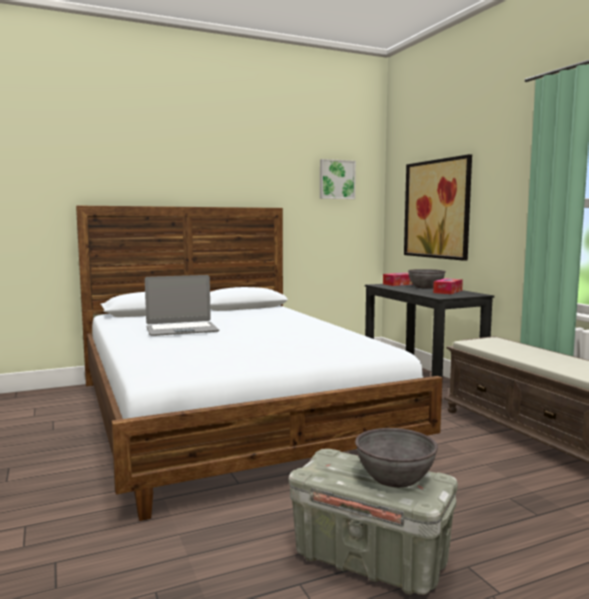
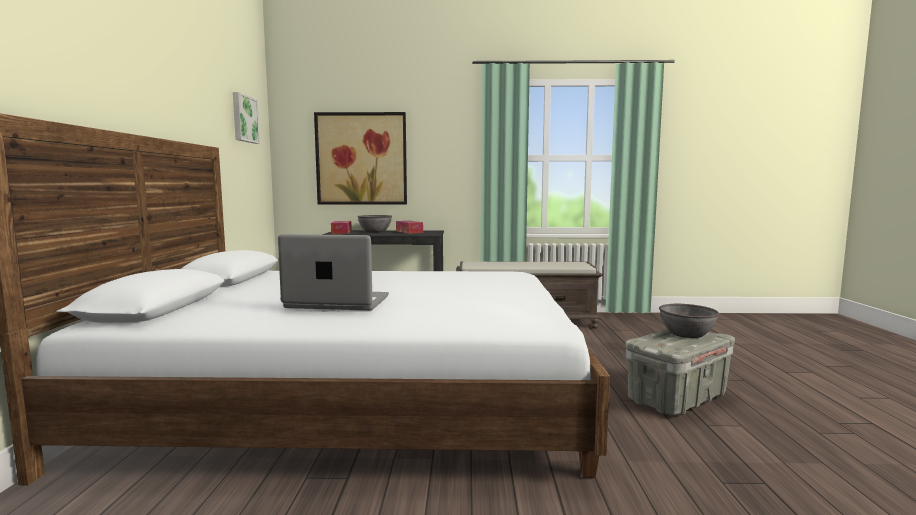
camera: 65 degrees left, 0 degrees up
(181, 330) = (337, 302): laptop -> laptop turned 90 degrees counterclockwise

